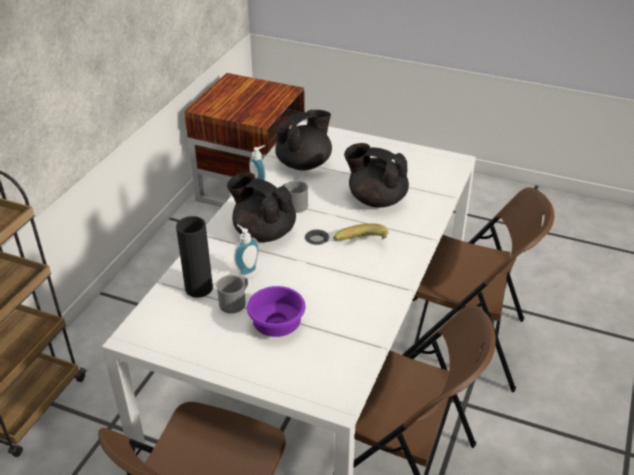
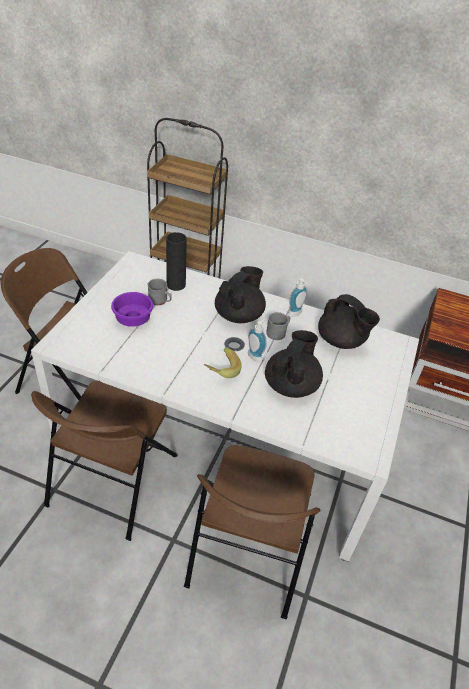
camera: 85 degrees right, 5 degrees up
(246, 274) = (189, 306): soap dispenser -> soap dispenser (256, 356)

